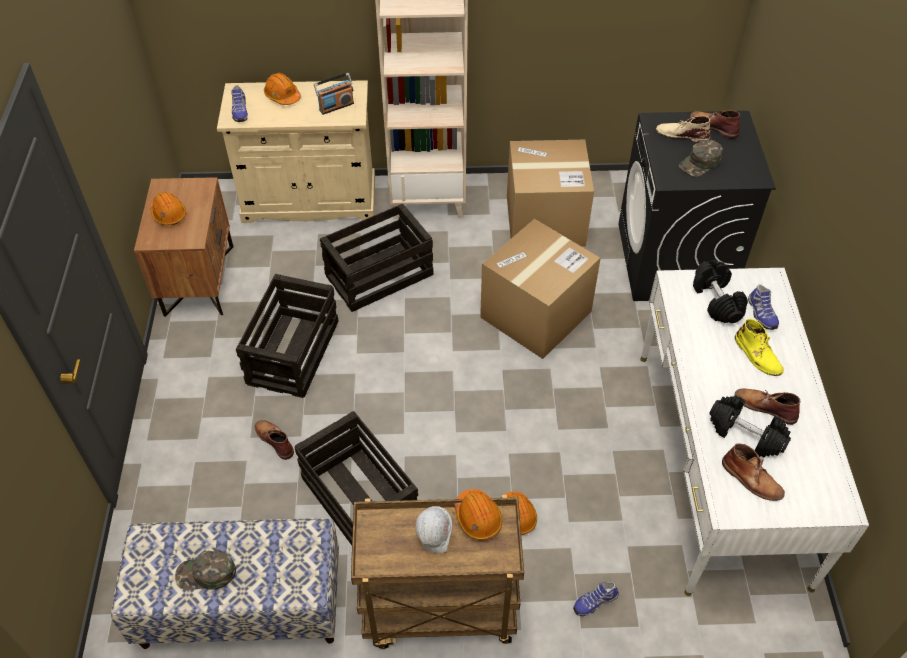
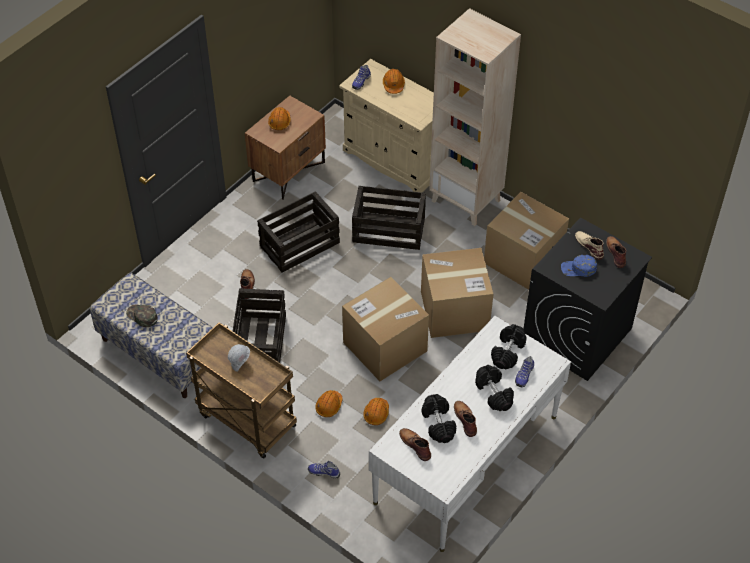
camera: 40 degrees right, 0 degrees up
(336, 106) = (416, 109): radio -> none
(478, 518) = (268, 369): orange hard hat -> orange hard hat (376, 413)
(506, 402) = (385, 347): none -> cardboard box
(700, 163) = (578, 269): green cap -> blue cap
(752, 479) = (415, 445): brown boot -> brown boot turned 150 degrees clockwise
(757, 355) = (494, 393): yellow boot -> black dumbbell

